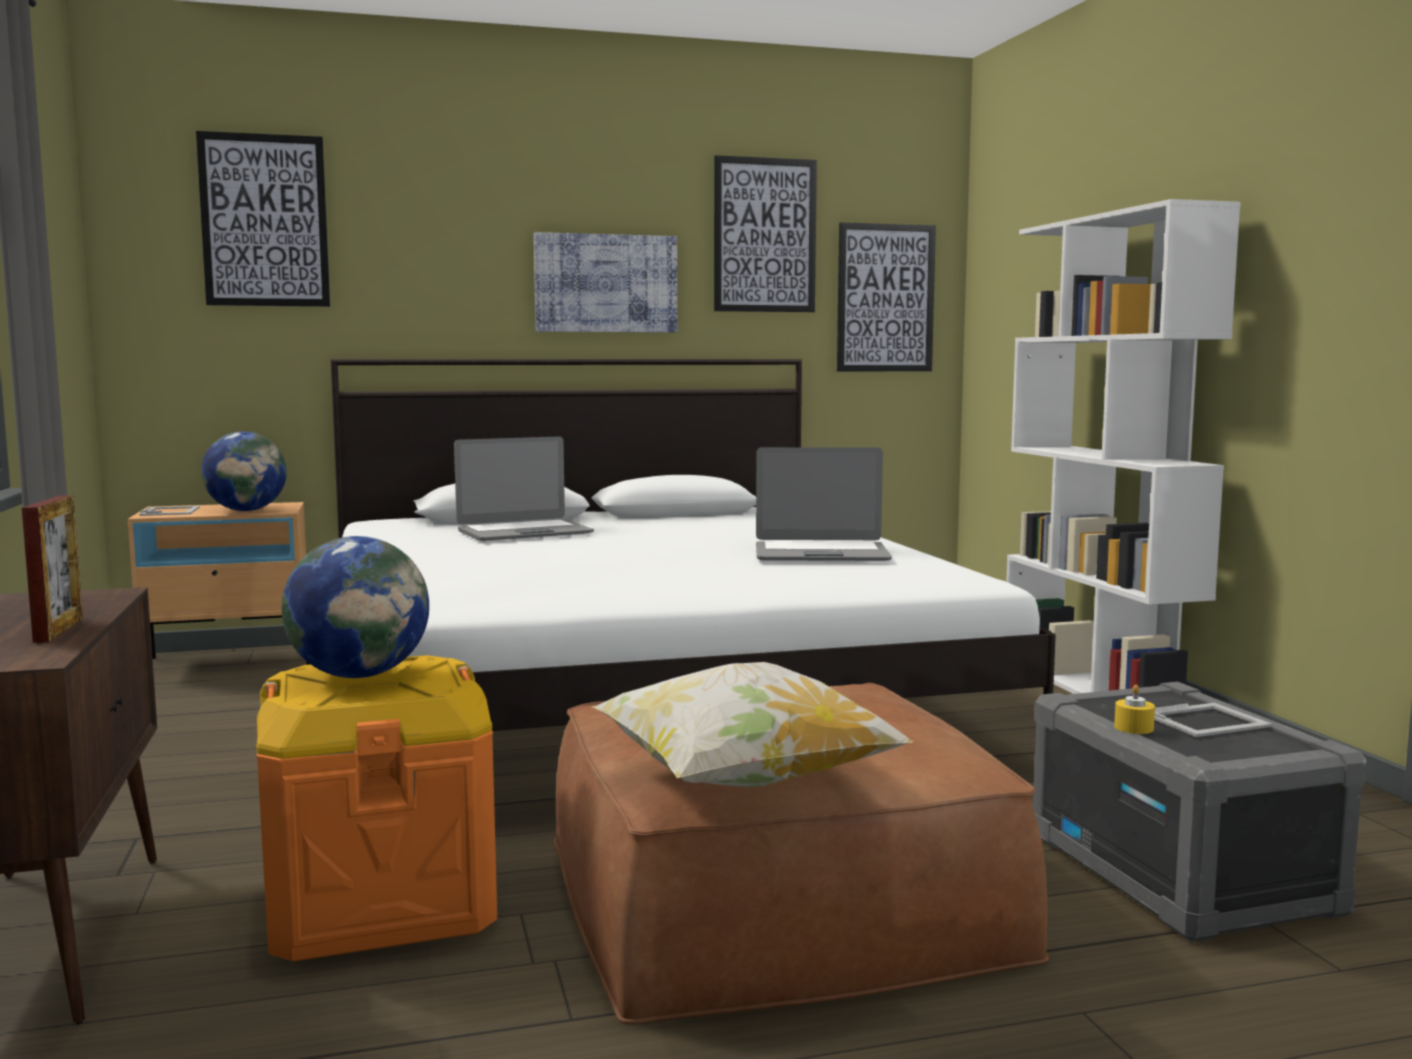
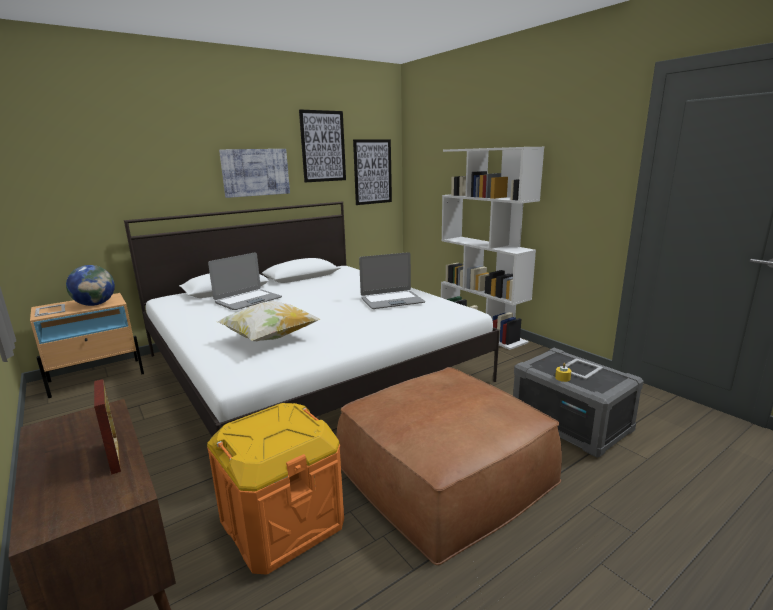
camera: 20 degrees left, 10 degrees up
(265, 221) = (73, 148): picture -> none
(359, 675) = (263, 427): globe -> none
(744, 782) = (462, 449): pillow -> pillow (270, 338)

